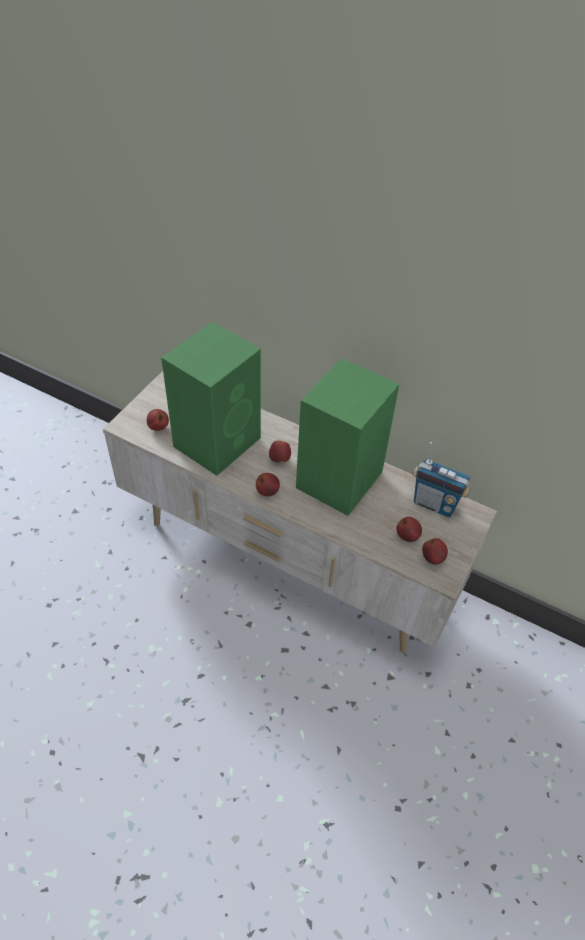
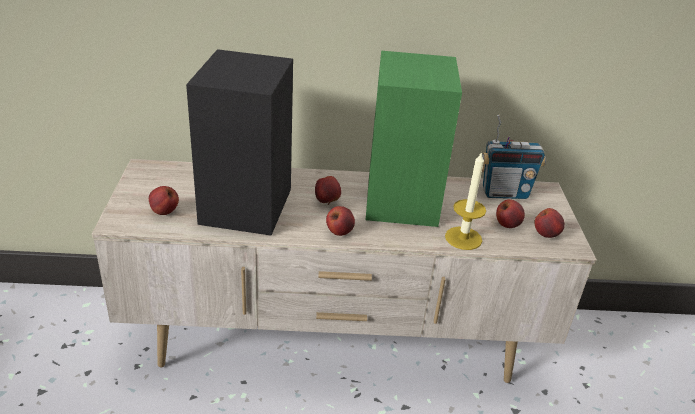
camera: 30 degrees left, 15 degrees down
(218, 441) = (247, 204): green speaker -> black speaker
(359, 534) = (463, 238): none -> candle

